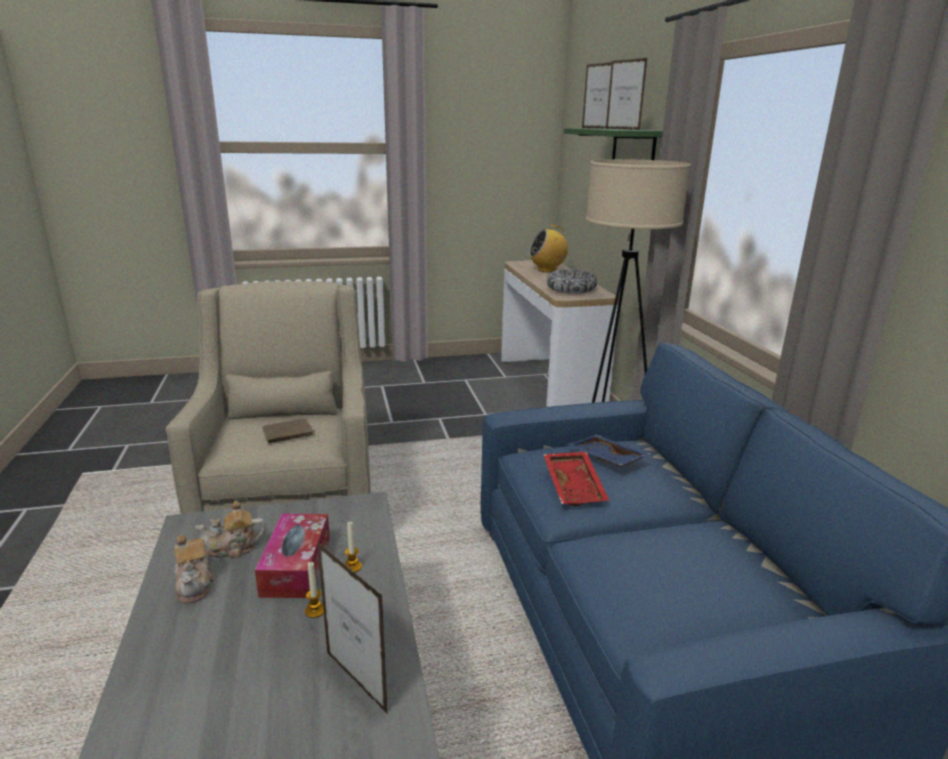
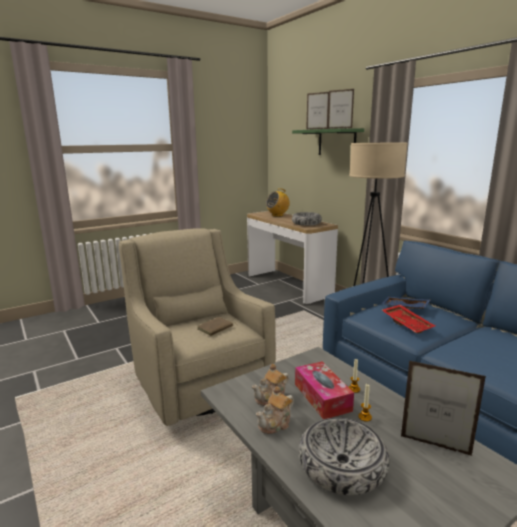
camera: 20 degrees left, 5 degrees down
(195, 585) = (275, 423): teapot -> teapot turned 90 degrees clockwise
(202, 666) = (342, 465): none -> bowl

